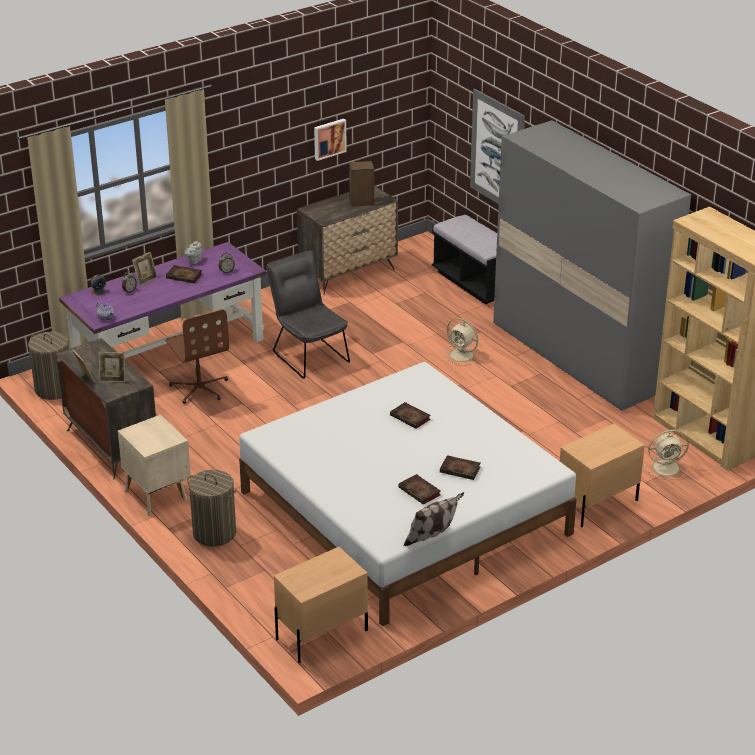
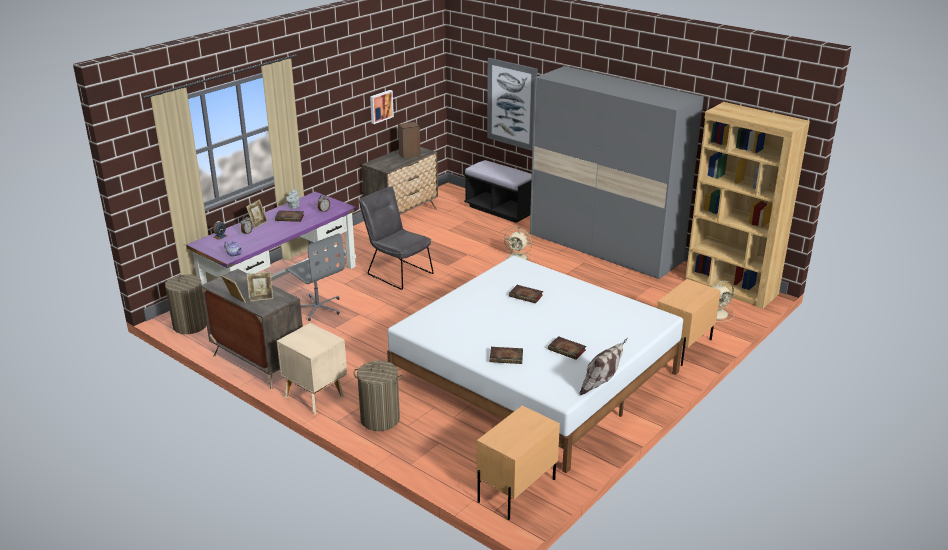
camera: 15 degrees left, 5 degrees down
(199, 388) = (318, 307): brown office chair -> grey office chair
(461, 470) = (591, 328): book -> book (507, 357)

